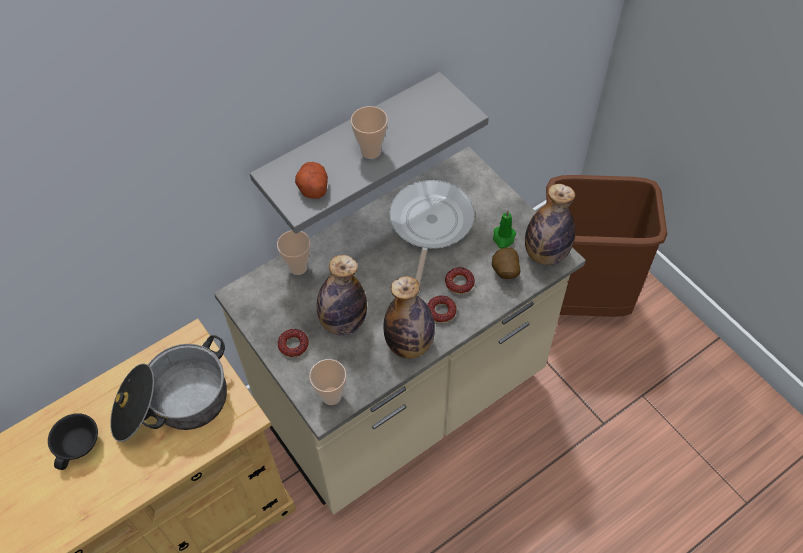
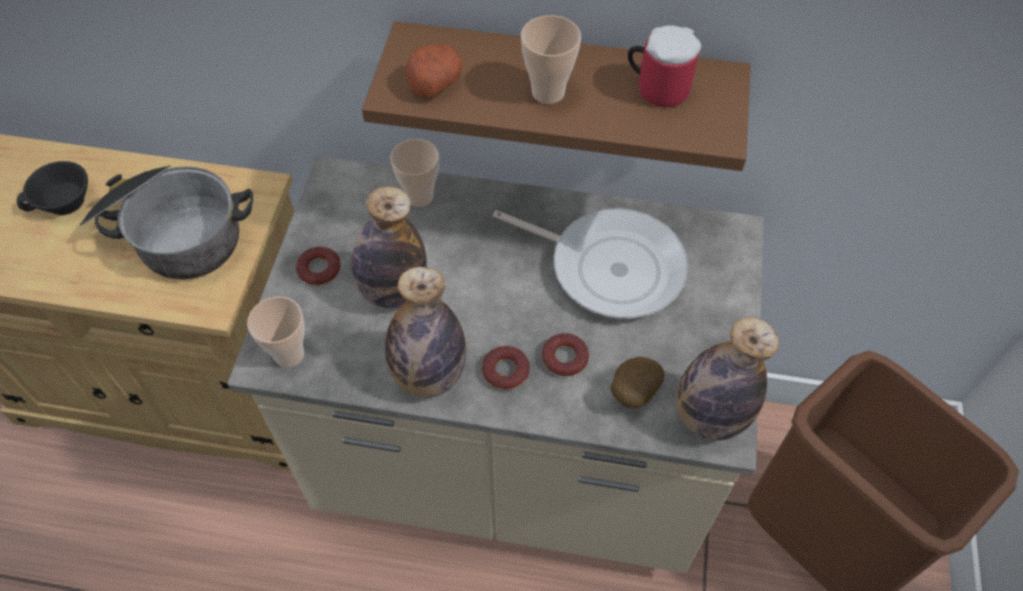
camera: 45 degrees right, 0 degrees up
(350, 146) = (566, 87): grey shelf -> brown shelf
(414, 112) = (657, 87): none -> mug
(430, 225) = (609, 266): frying pan -> frying pan turned 60 degrees clockwise
(503, 238) = (679, 353): green candle -> none

